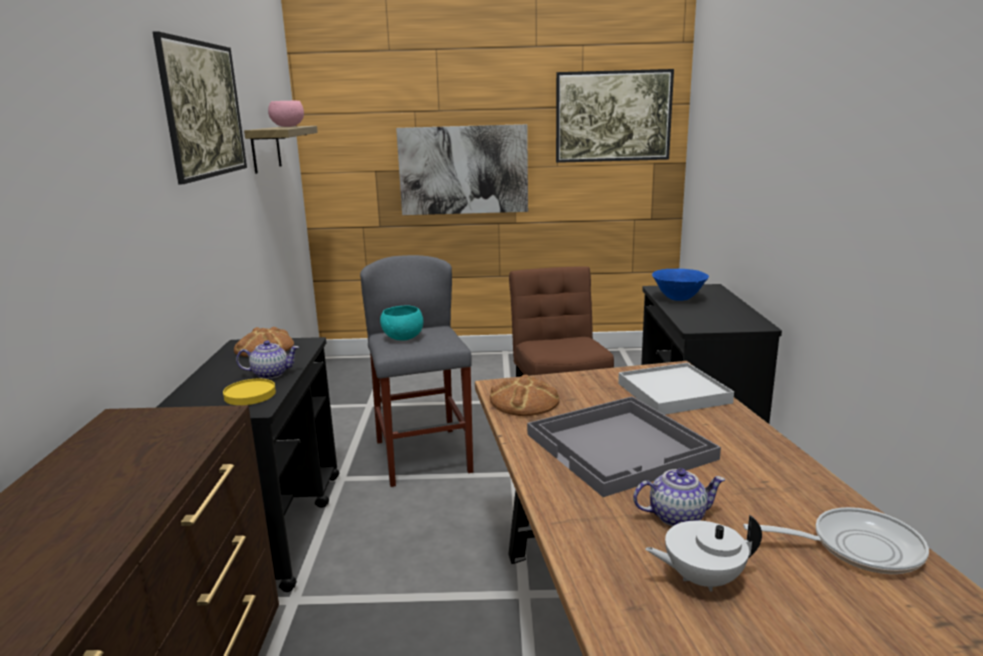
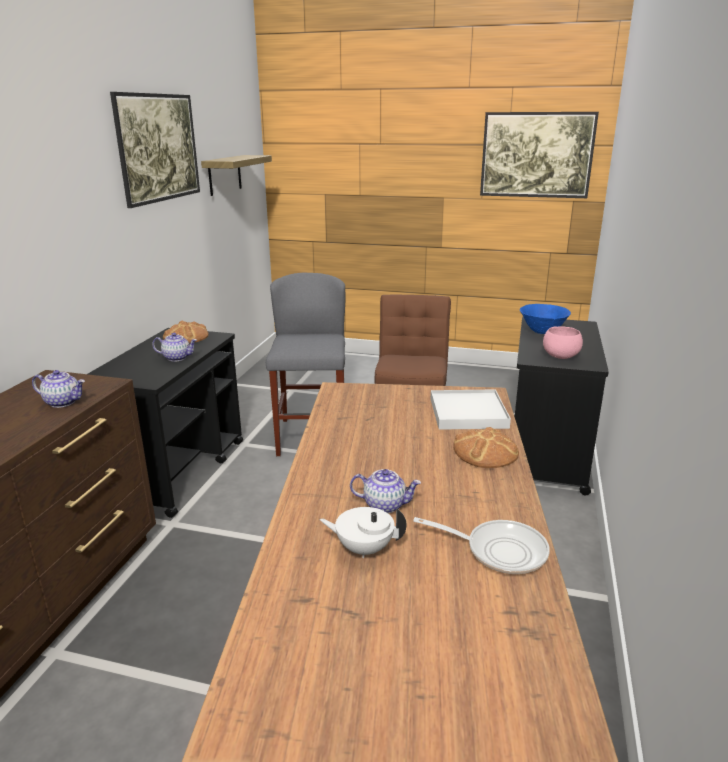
camera: 15 degrees right, 5 degrees up
(167, 449) = (63, 402): none -> teapot
(250, 395) = (153, 372): yellow plate -> none
(287, 126) = (244, 156): pink bowl -> pink bowl (560, 356)
(403, 338) = (296, 341): turquoise bowl -> none
(463, 170) = (398, 197): picture -> none
(524, 402) = (345, 403): bread -> bread (485, 452)
(621, 446) = (389, 448): grey tray -> none

